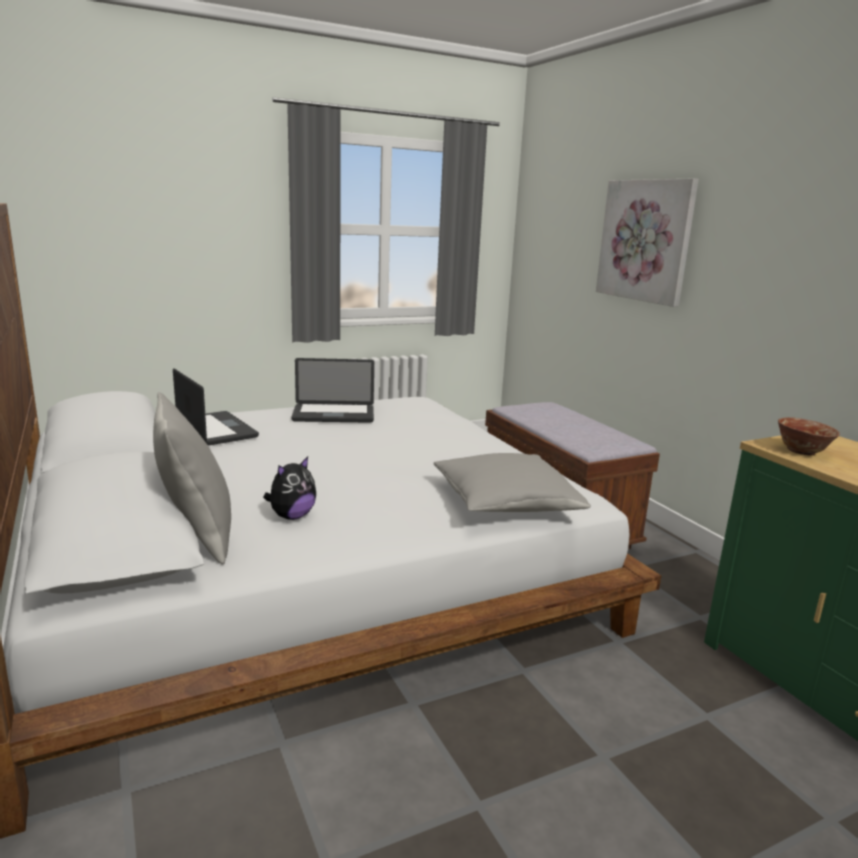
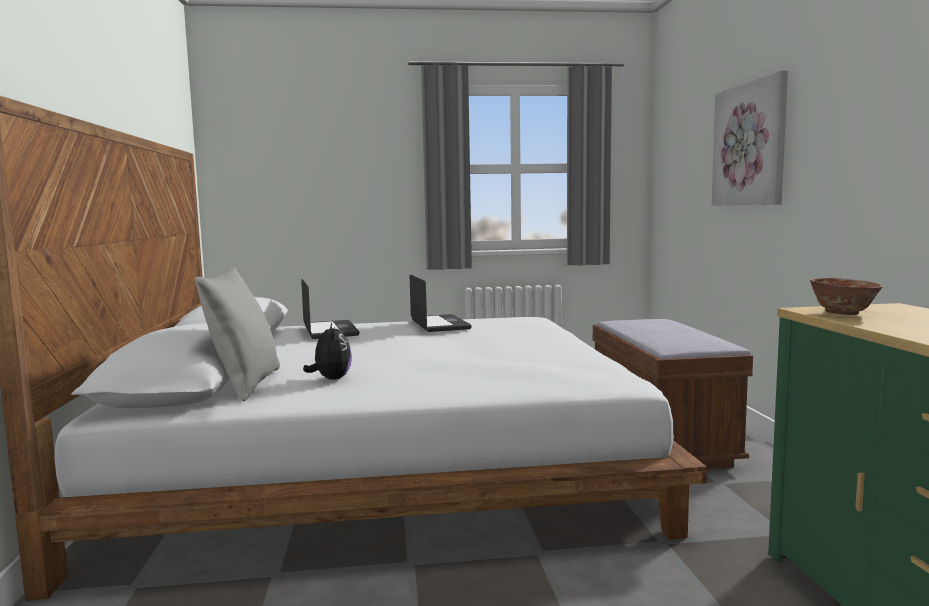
camera: 20 degrees right, 10 degrees down
(291, 516) = (331, 379): plush toy -> plush toy turned 75 degrees counterclockwise
(333, 415) = (439, 324): laptop -> laptop turned 120 degrees counterclockwise
(505, 503) = (535, 379): grey pillow -> none

